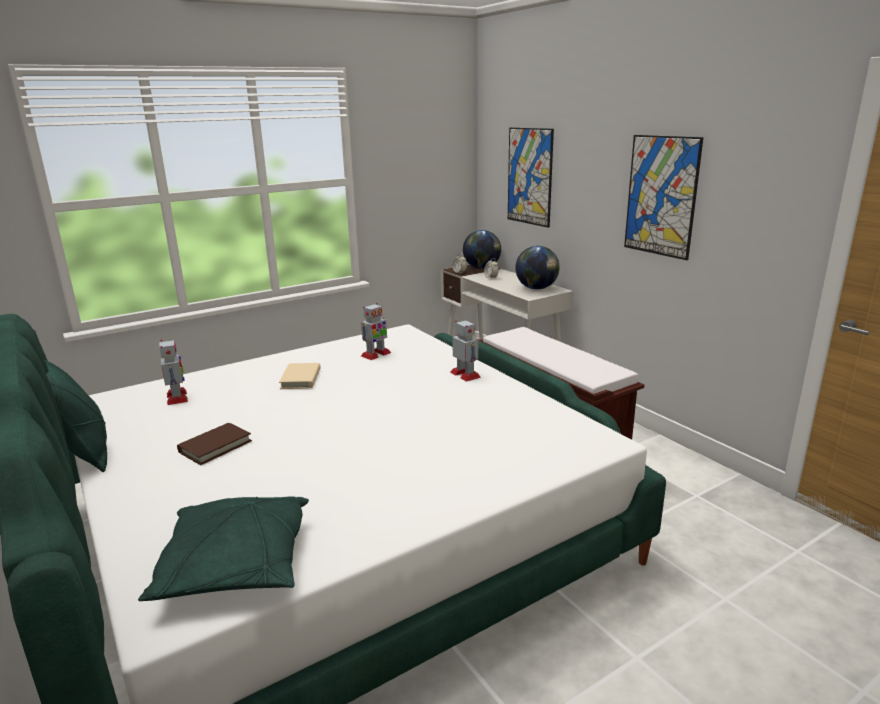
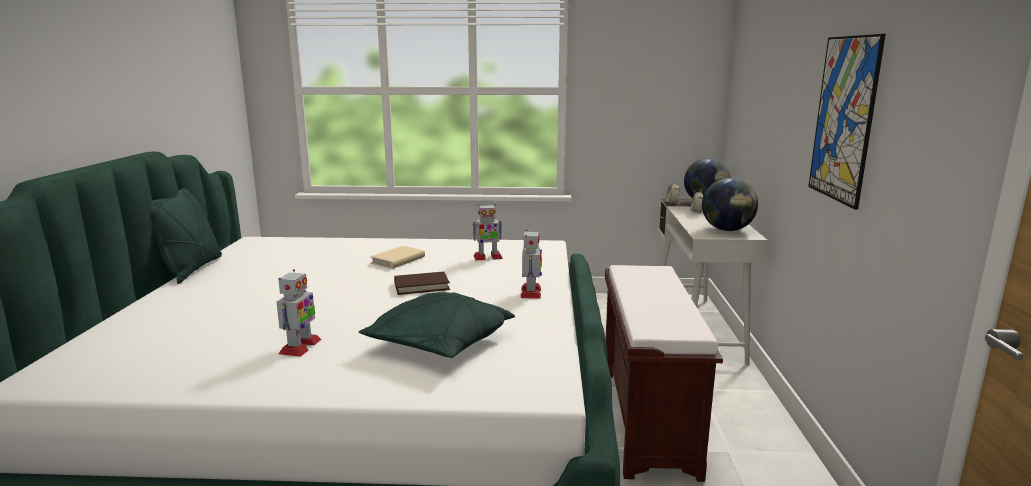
camera: 35 degrees right, 5 degrees down
(177, 397) = (300, 251): toy robot -> toy robot (300, 347)
(215, 446) = (259, 289): brown book -> brown book (421, 286)
(236, 567) = (120, 368): green pillow -> green pillow (439, 344)
(529, 176) = (755, 97): picture -> none

